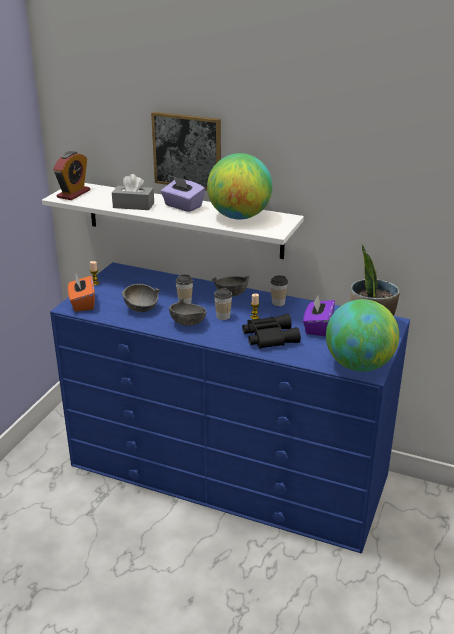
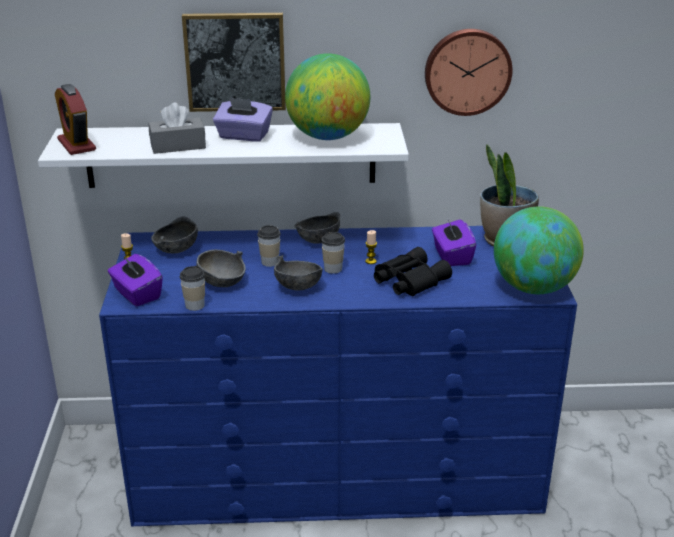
camera: 25 degrees left, 0 degrees up
(73, 194) = (76, 145): alarm clock -> alarm clock turned 150 degrees clockwise
(82, 303) = (137, 294): orange tissue box -> purple tissue box
(131, 280) = (175, 250): none -> grey bowl
(278, 303) = (382, 238): cup -> cup (195, 305)
(357, 183) = (467, 71): none -> wall clock

